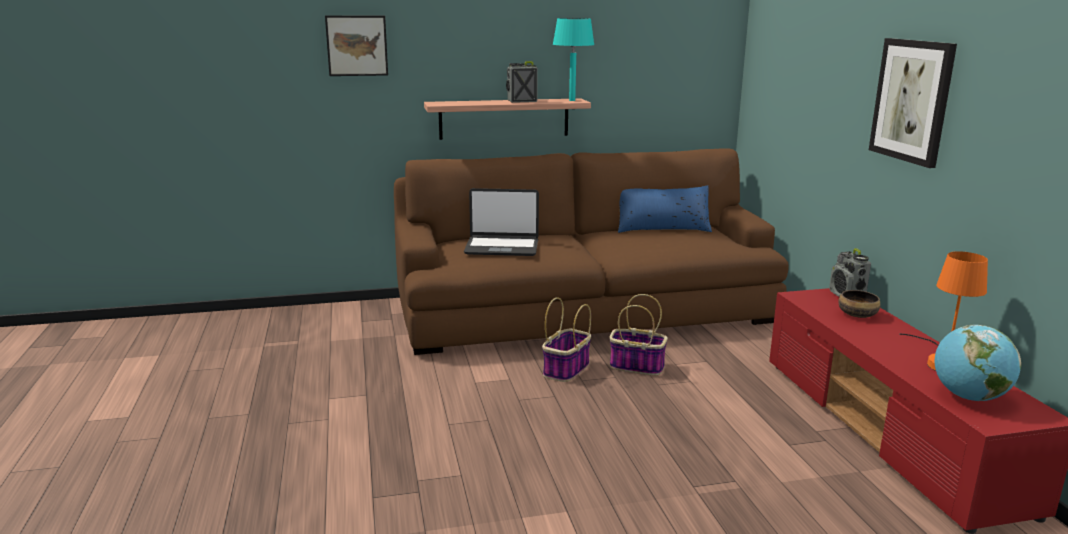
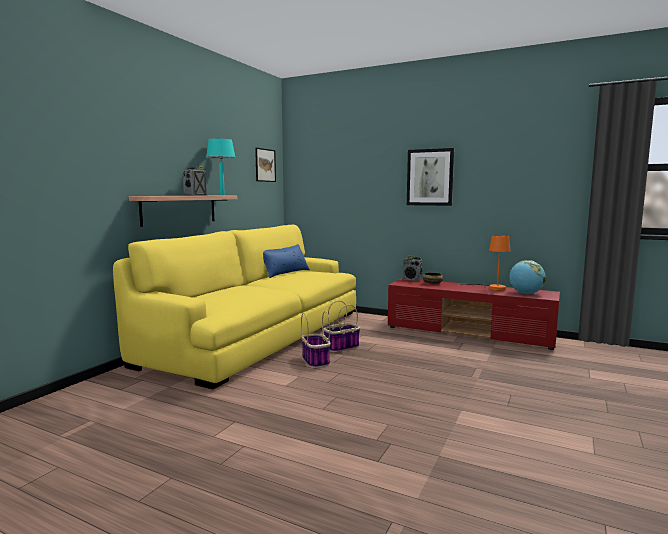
camera: 50 degrees left, 10 degrees down
(357, 45) = (76, 145): picture -> picture (265, 165)
(502, 247) = (229, 295): laptop -> none
(585, 311) = (260, 336): brown sofa -> yellow sofa

